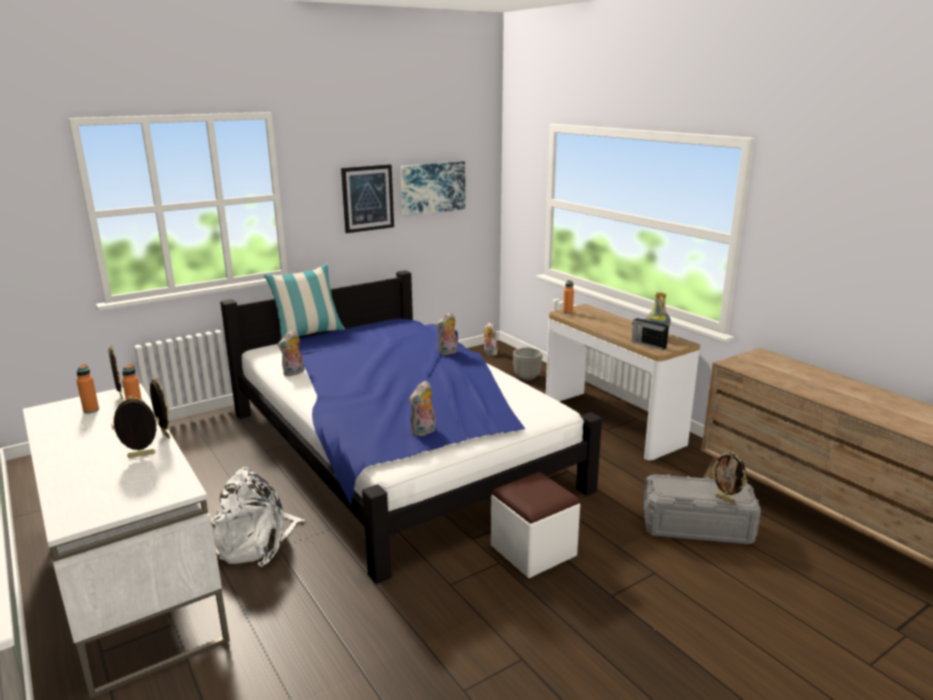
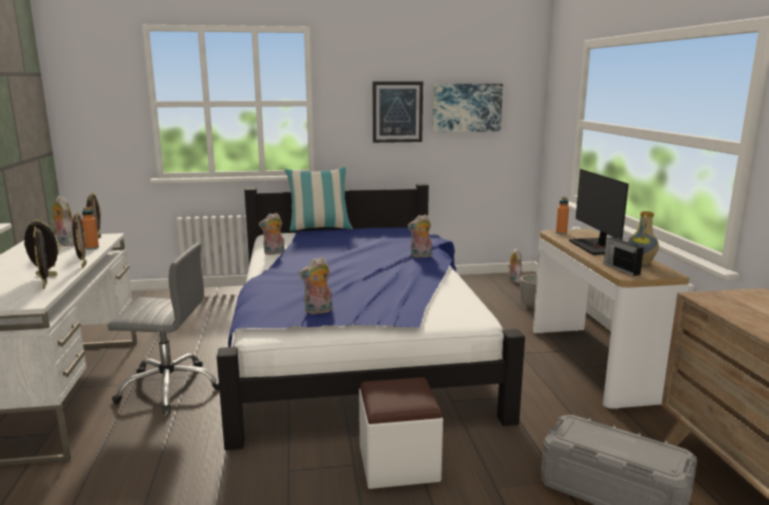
camera: 25 degrees right, 5 degrees down
(91, 410) = (65, 243): orange bottle -> plush toy
(255, 541) = (169, 387): white backpack -> grey office chair
(610, 323) = (597, 247): none -> monitor
(726, 500) = (642, 463): picture frame -> picture frame (46, 285)

